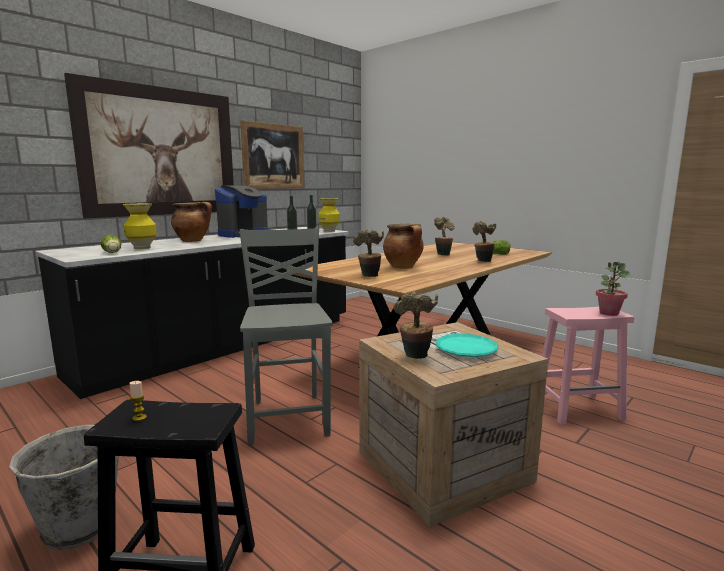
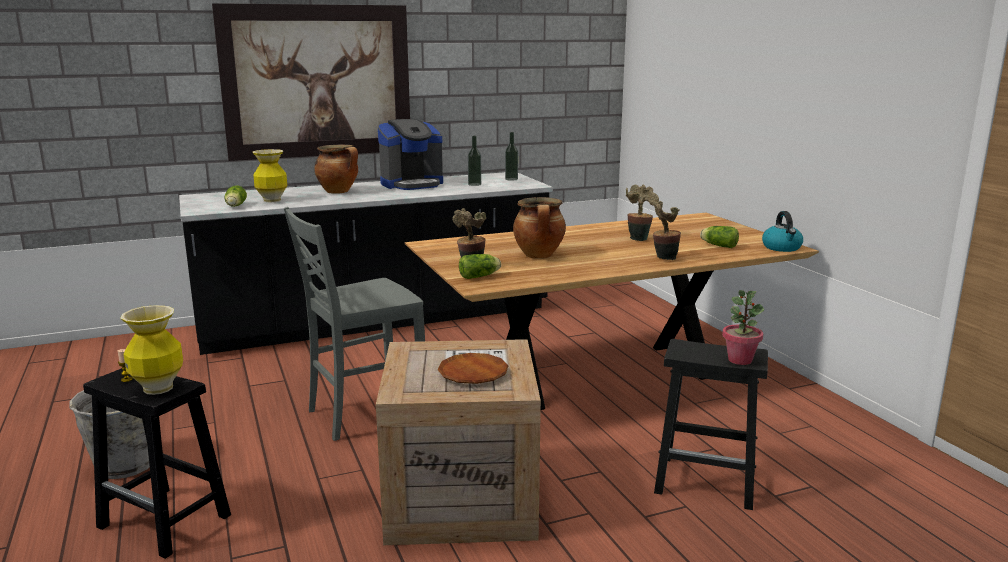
camera: 25 degrees right, 5 degrees up
(273, 156) = (472, 77): picture -> none
(289, 417) = (364, 414): grey chair -> grey chair turned 135 degrees counterclockwise
(329, 231) = (526, 185): vase -> vase (158, 388)
(390, 281) = (480, 276): none -> lettuce
(415, 357) = (408, 372): potted plant -> none
(466, 350) = (473, 373): turquoise plate -> brown plate
(531, 252) = (782, 248): none -> kettle
(578, 409) = (707, 482): pink stool -> black stool

